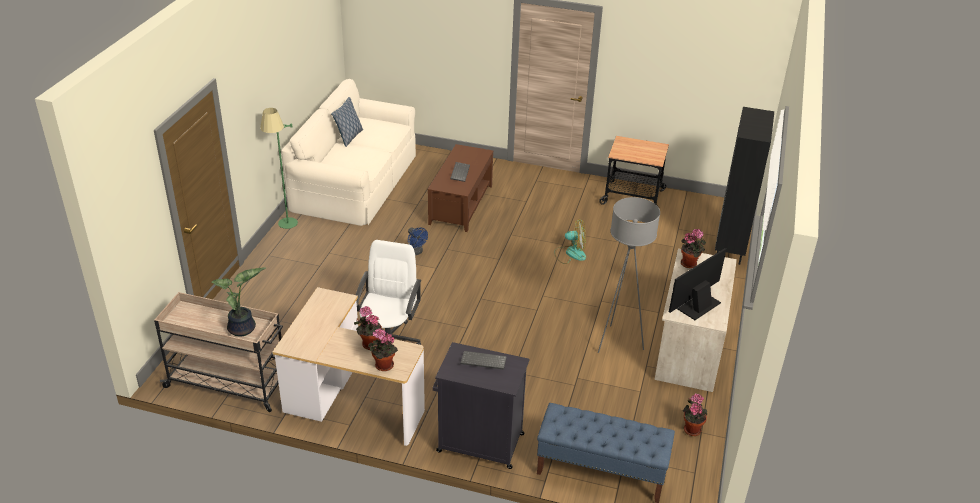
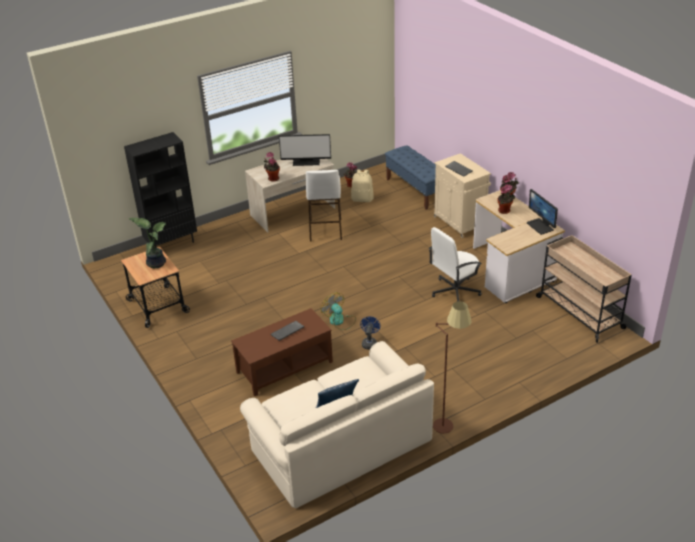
camera: 135 degrees left, 0 degrees up
(243, 329) = (572, 256): potted plant -> potted plant (156, 263)
(286, 228) = (448, 420): green floor lamp -> brown floor lamp
(306, 342) = (540, 226): none -> monitor
(478, 443) = (460, 223): black cabinet -> beige cabinet
(570, 253) = (269, 288): fan -> fan (339, 321)
(618, 343) = (325, 230): grey floor lamp -> white stool
(644, 413) = (362, 199): none -> beige backpack

